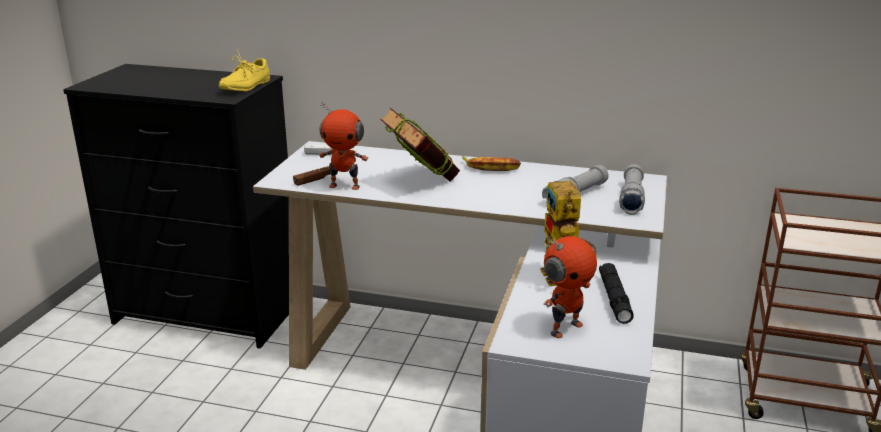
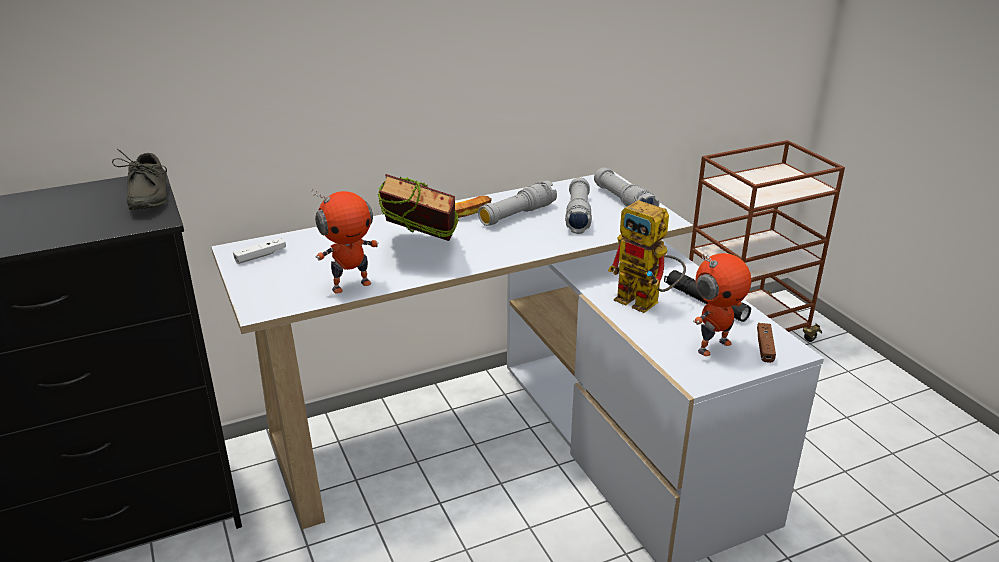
camera: 40 degrees left, 5 degrees up
(244, 86) = (145, 198): yellow shoe -> grey shoe
(314, 180) = (303, 291): brown game controller -> brown game controller (765, 347)
(528, 181) = (517, 215): none -> grey flashlight
(565, 328) = (713, 346): toy robot -> toy robot turned 45 degrees clockwise

